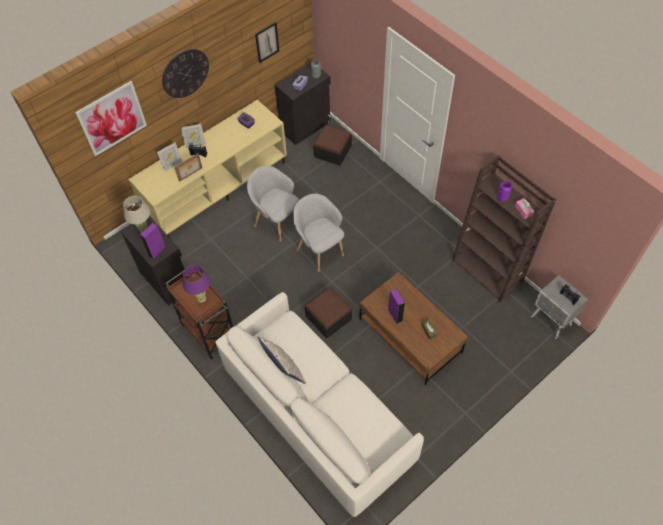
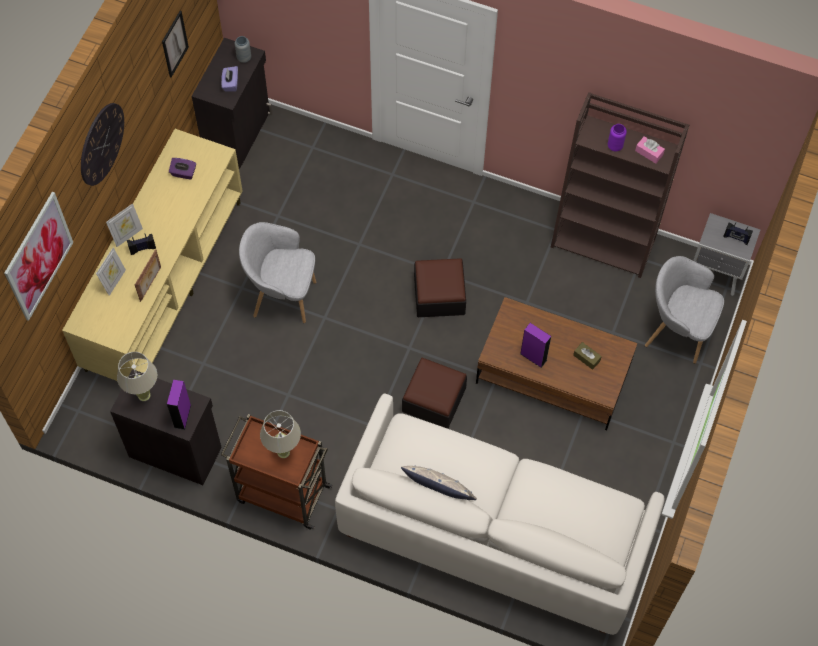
camera: 30 degrees left, 5 degrees up
(201, 298) = (283, 452): purple table lamp -> beige table lamp
(319, 250) = (367, 311): grey armchair -> grey armchair (676, 332)
(332, 151) = (300, 156): ottoman -> ottoman (439, 295)

